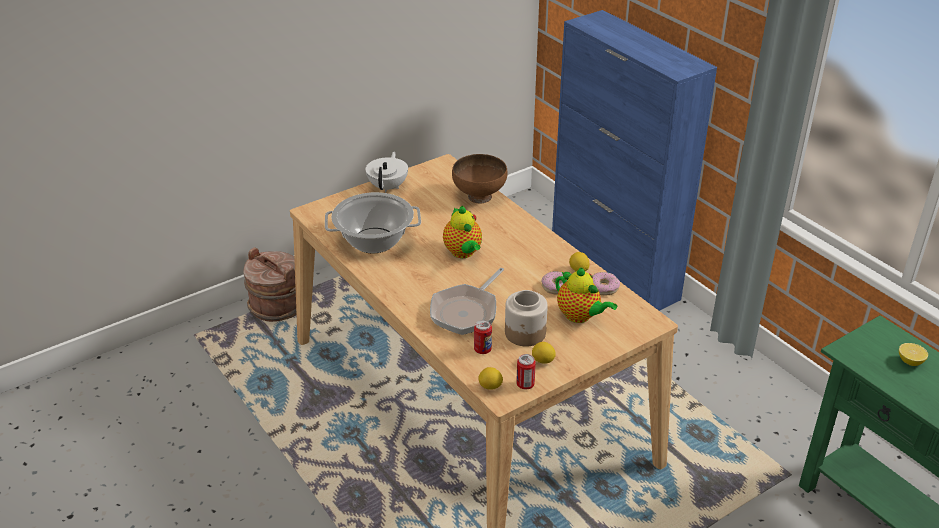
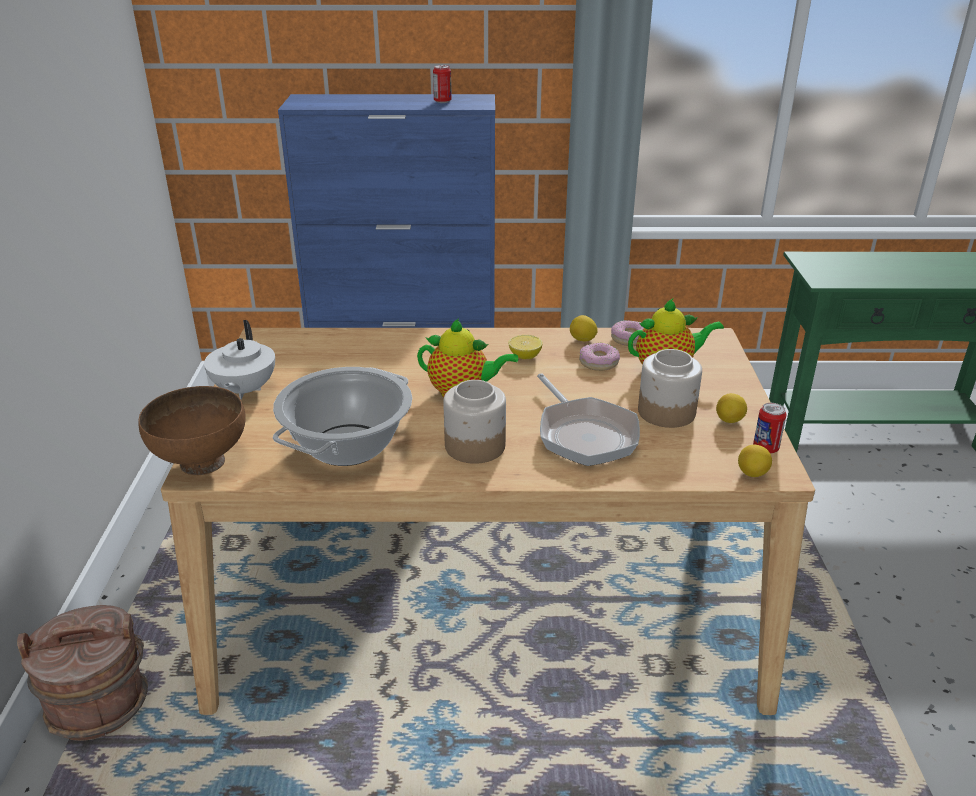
camera: 55 degrees left, 5 degrees down
(388, 187) = (243, 390): white teapot -> white teapot turned 135 degrees counterclockwise
(414, 279) = (474, 446): none -> jar
(479, 196) = (363, 341): brown bowl -> brown bowl (201, 462)
(482, 350) = (673, 452): can -> can (442, 101)
(910, 361) = (857, 264): lemon -> lemon (525, 356)

